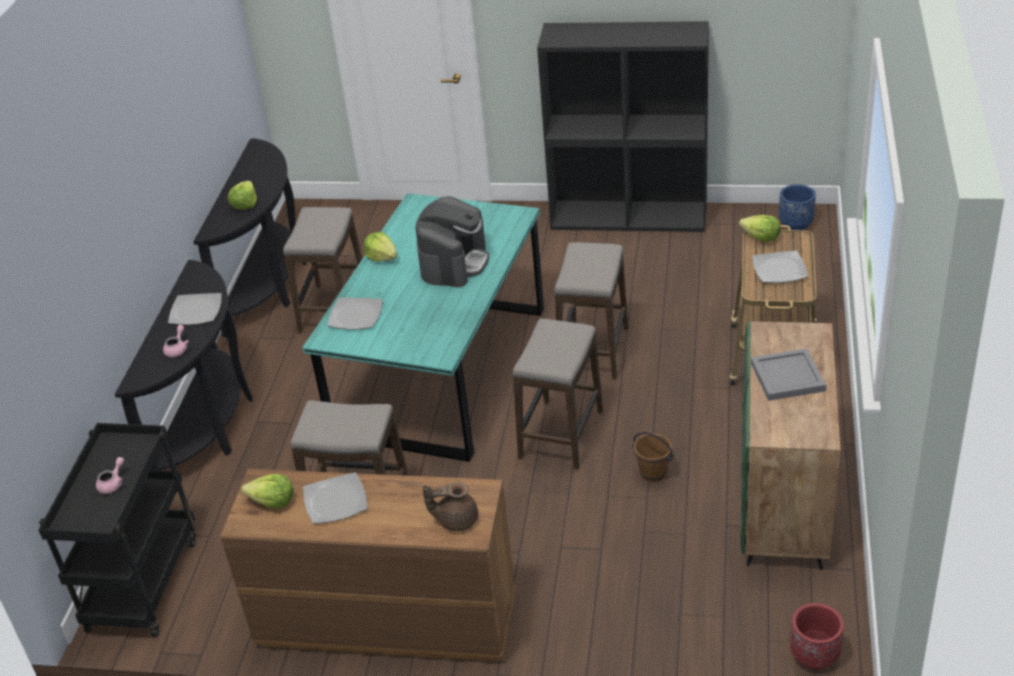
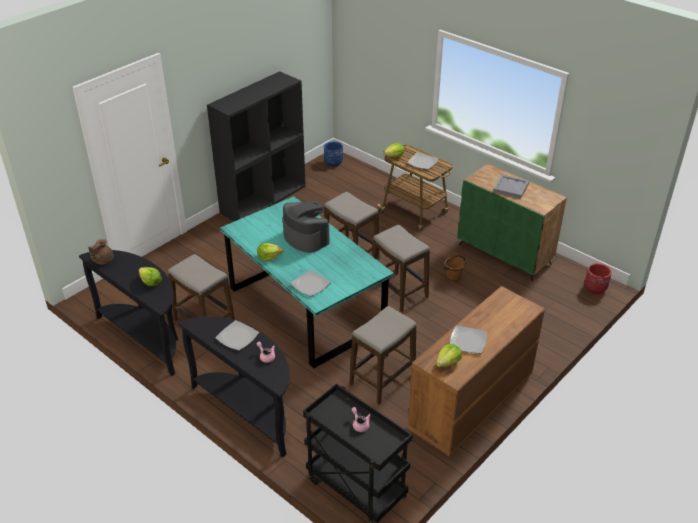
camera: 60 degrees left, 0 degrees up
(456, 520) = (517, 309): brown teapot -> brown teapot (103, 260)

